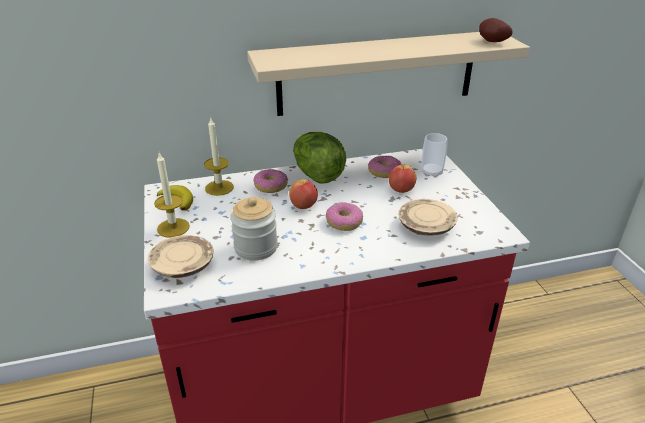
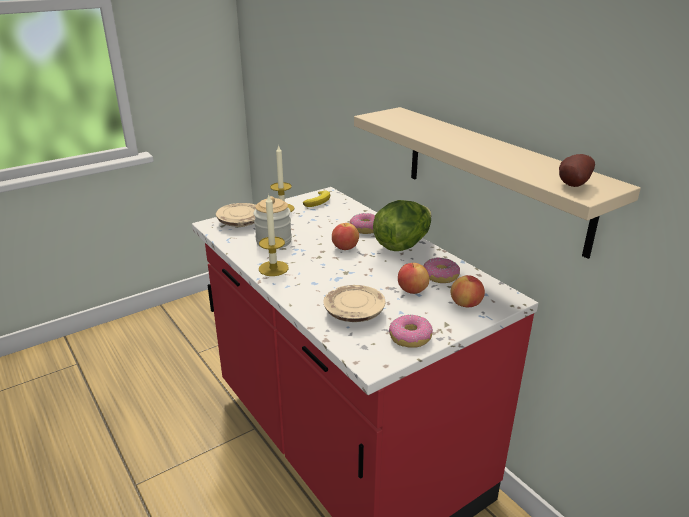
camera: 70 degrees right, 5 degrees down
(219, 188) = (346, 210): candle -> candle (273, 268)
(344, 222) = (332, 270): donut -> donut (410, 337)
(431, 172) = (466, 304): cup -> apple

